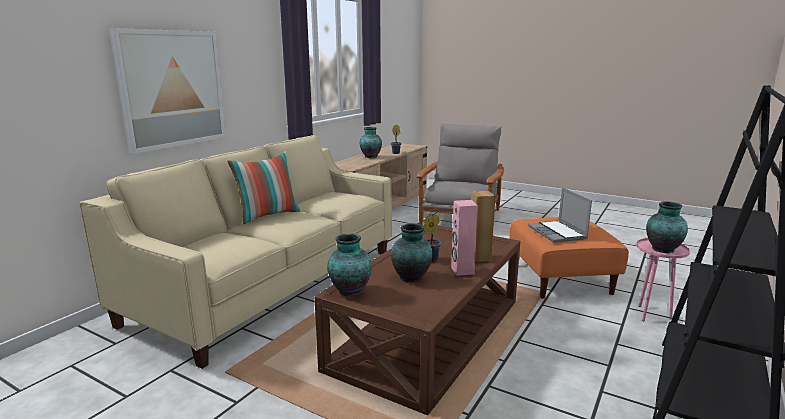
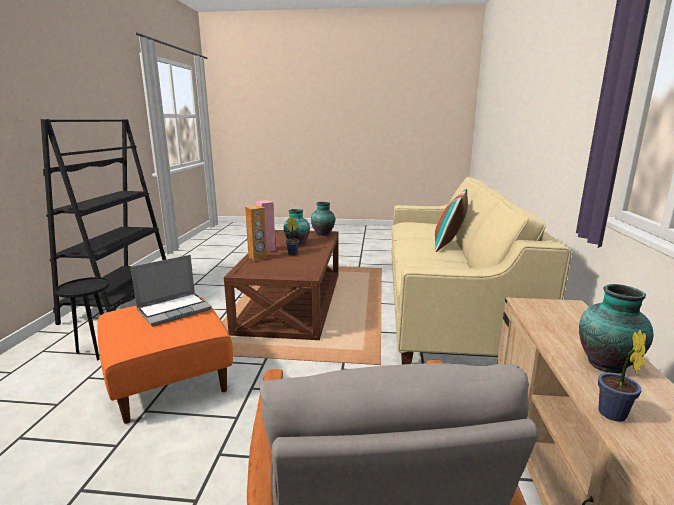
camera: 155 degrees right, 0 degrees up
(172, 89) = (544, 132): picture -> none
(558, 233) = (175, 310): laptop -> laptop turned 90 degrees clockwise
(651, 314) = (95, 352): pink side table -> black side table
(662, 250) = (85, 286): vase -> none

